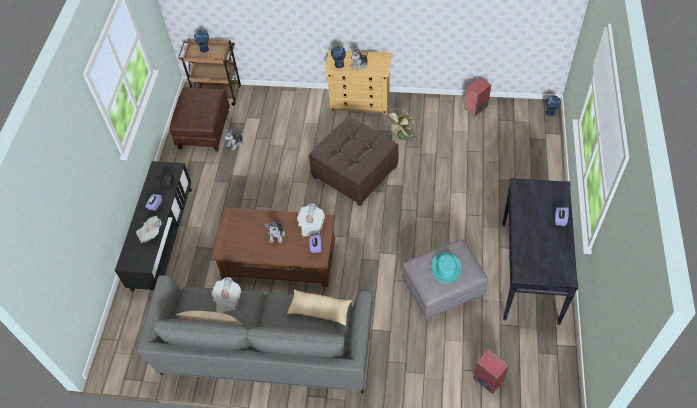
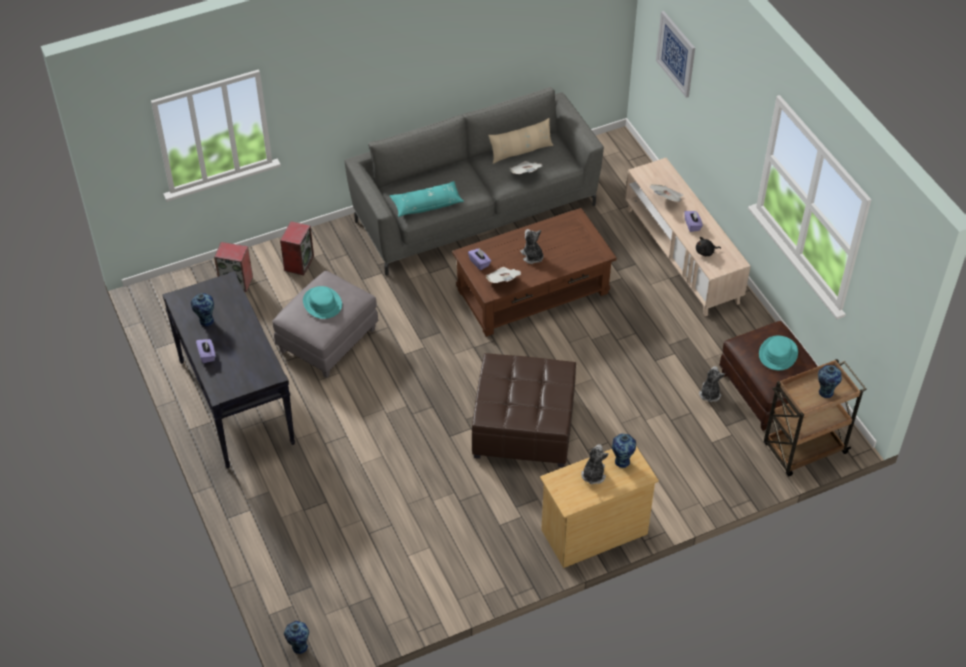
camera: 145 degrees right, 5 degrees down
(59, 242) = (676, 54): none -> picture
(162, 238) = (682, 255): black tv stand -> beige tv stand
(194, 105) = (778, 353): none -> turquoise hat
(320, 310) = (426, 204): beige pillow -> turquoise pillow
(402, 137) = (495, 503): green fan -> none
(476, 107) = (417, 603): speaker -> speaker (299, 263)
(551, 248) = (205, 320): none -> vase

